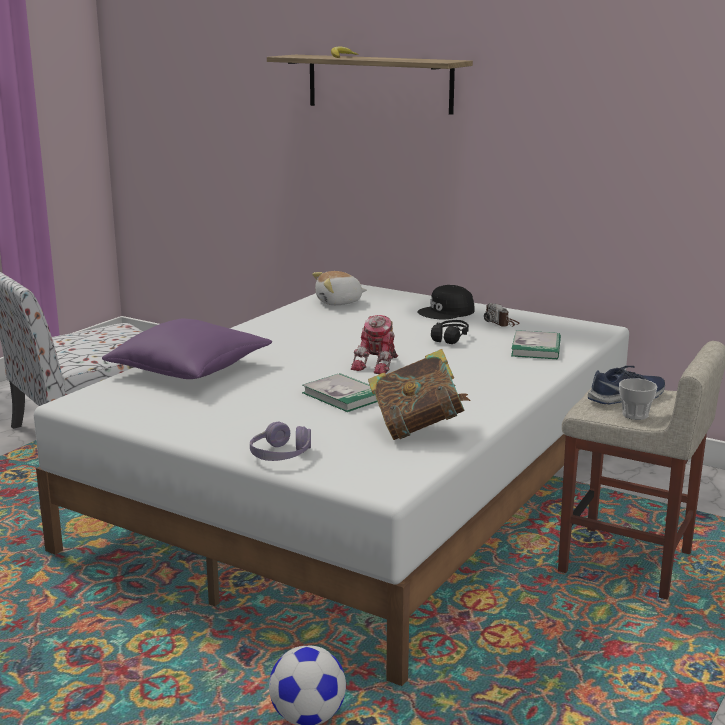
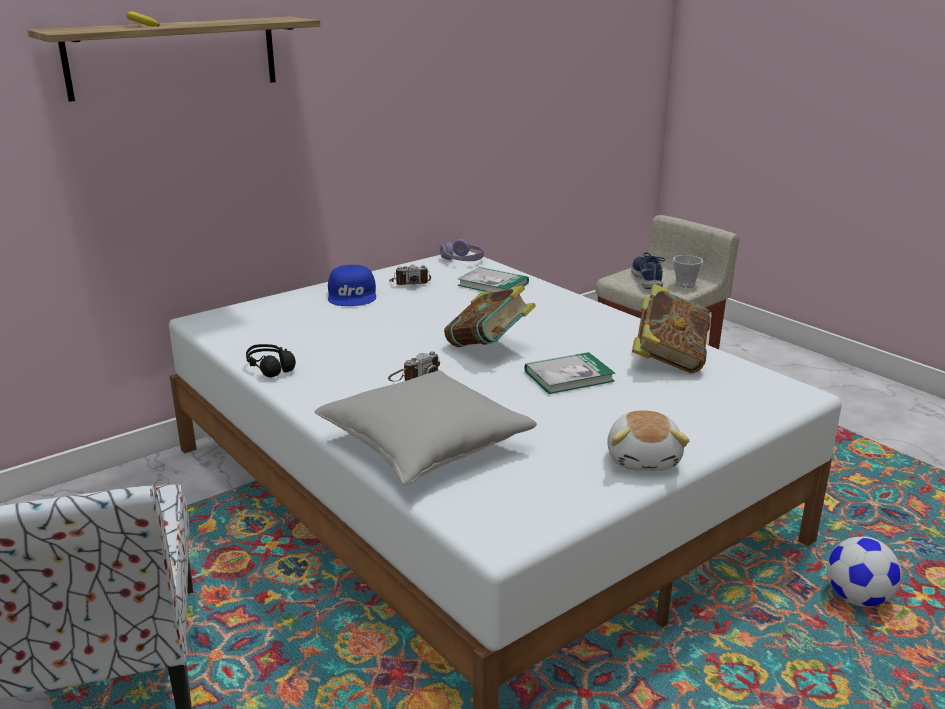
camera: 70 degrees left, 5 degrees up
(190, 369) = (425, 445): purple pillow -> grey pillow
(280, 455) = (715, 426): purple headphones -> purple headphones (463, 260)
(302, 351) = (414, 376): none -> camera
(339, 302) = (256, 333): plush toy -> plush toy (644, 459)
(378, 365) = (488, 348): toy robot -> book
(446, 312) = (353, 295): black cap -> blue cap
(450, 338) = (436, 307): black headphones -> black headphones (269, 368)

